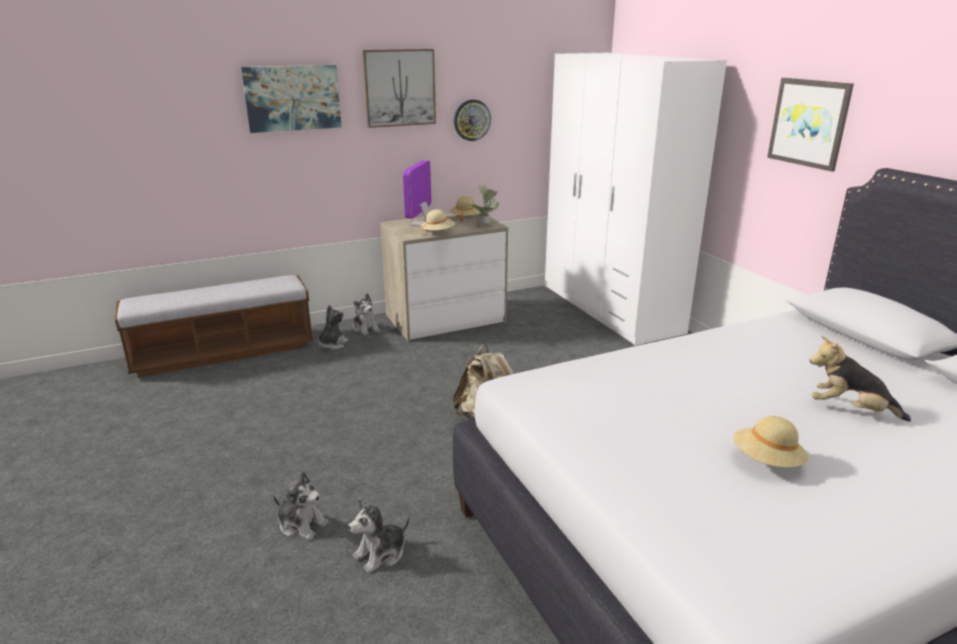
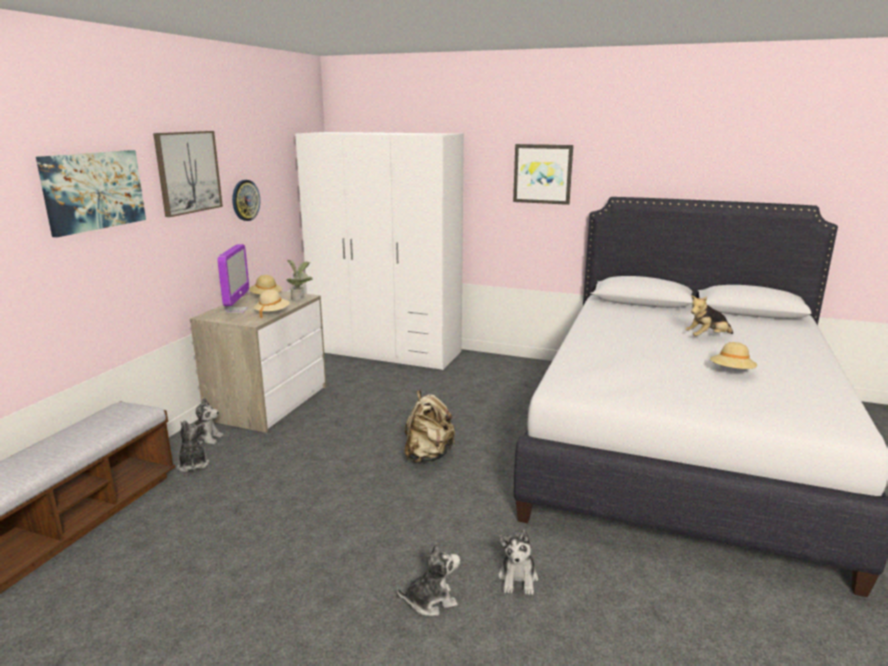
camera: 45 degrees left, 5 degrees down
(420, 224) = (236, 310): monitor -> monitor turned 150 degrees counterclockwise

